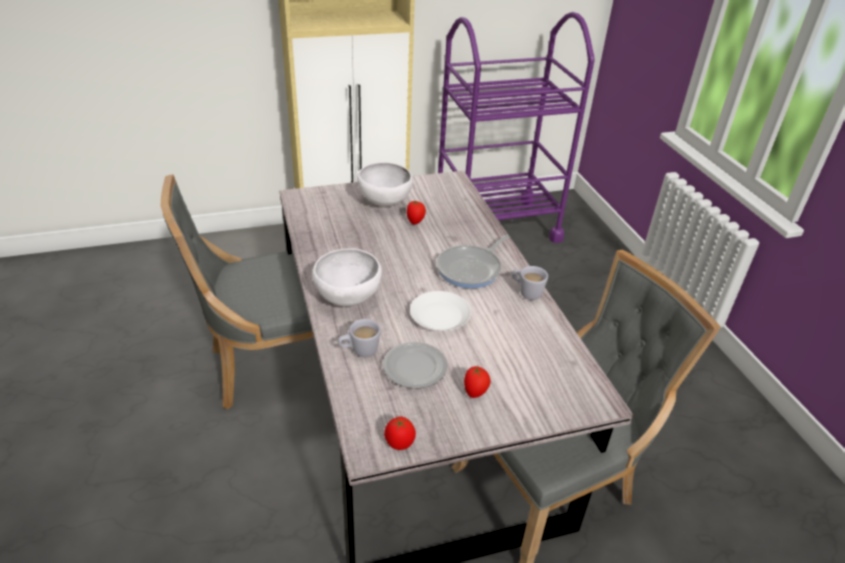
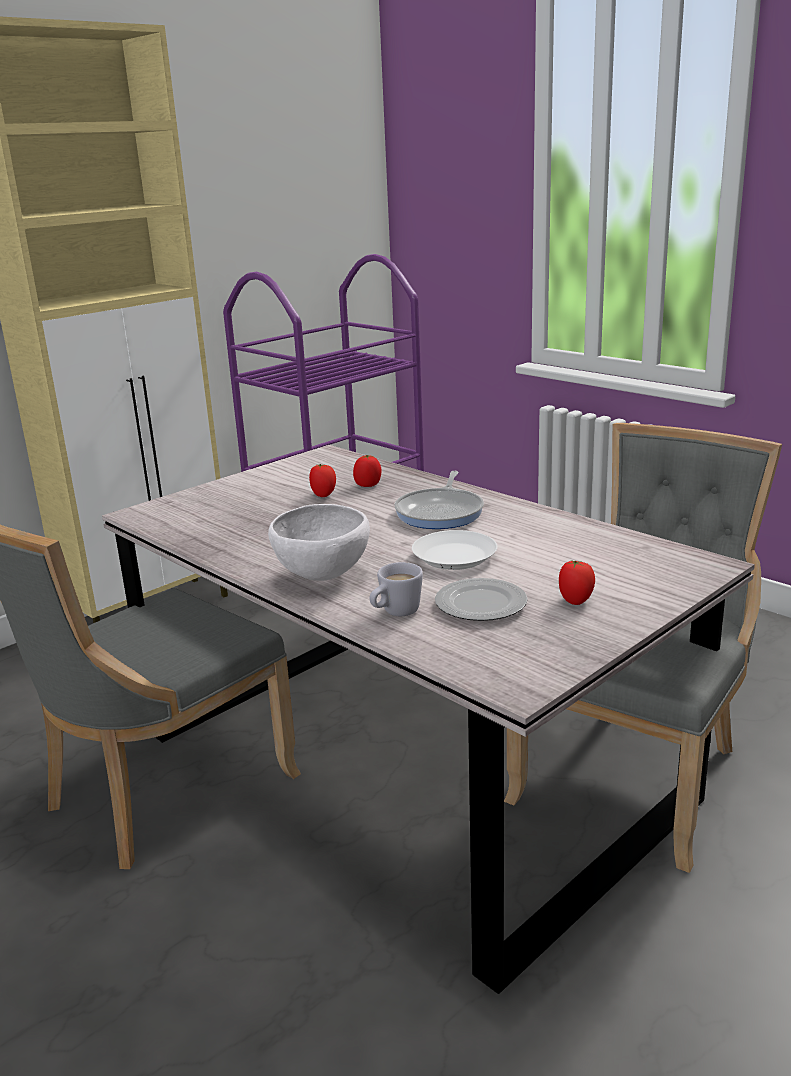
camera: 25 degrees left, 15 degrees down
(384, 204) = (265, 491): white bowl -> none
(399, 444) = (547, 669): tomato -> tomato (368, 485)
(526, 292) = (525, 512): white mug -> none

